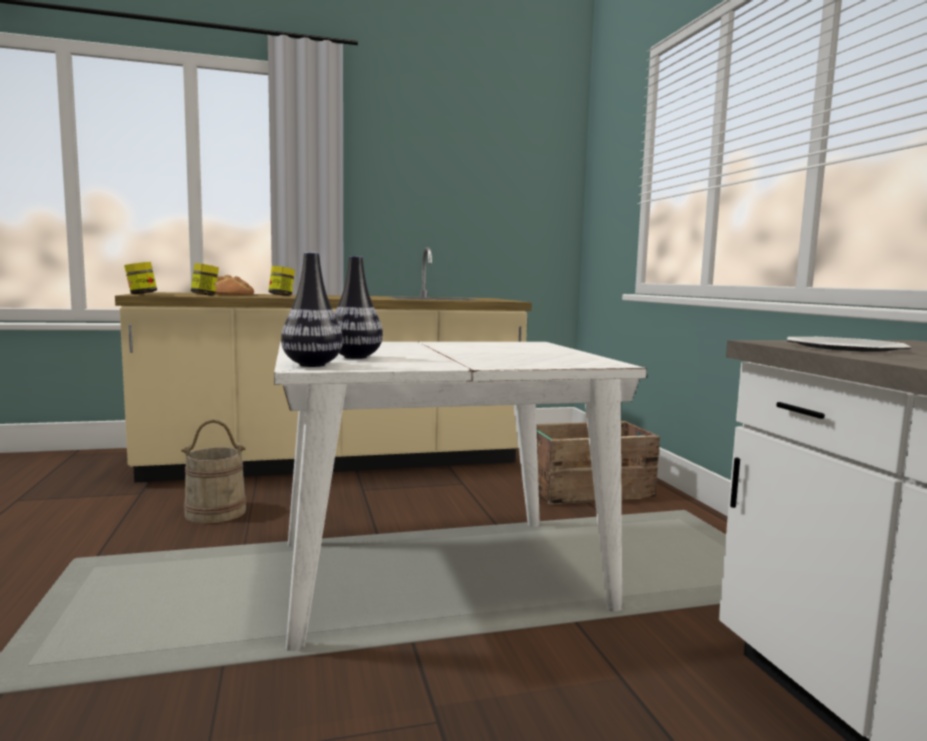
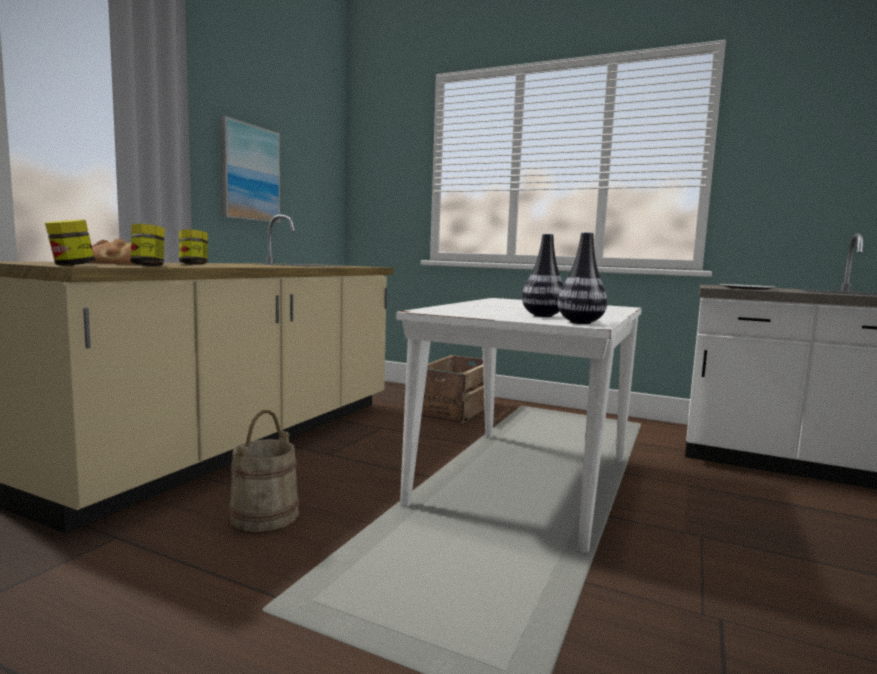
camera: 50 degrees left, 0 degrees up
(430, 207) = (249, 173): none -> picture

